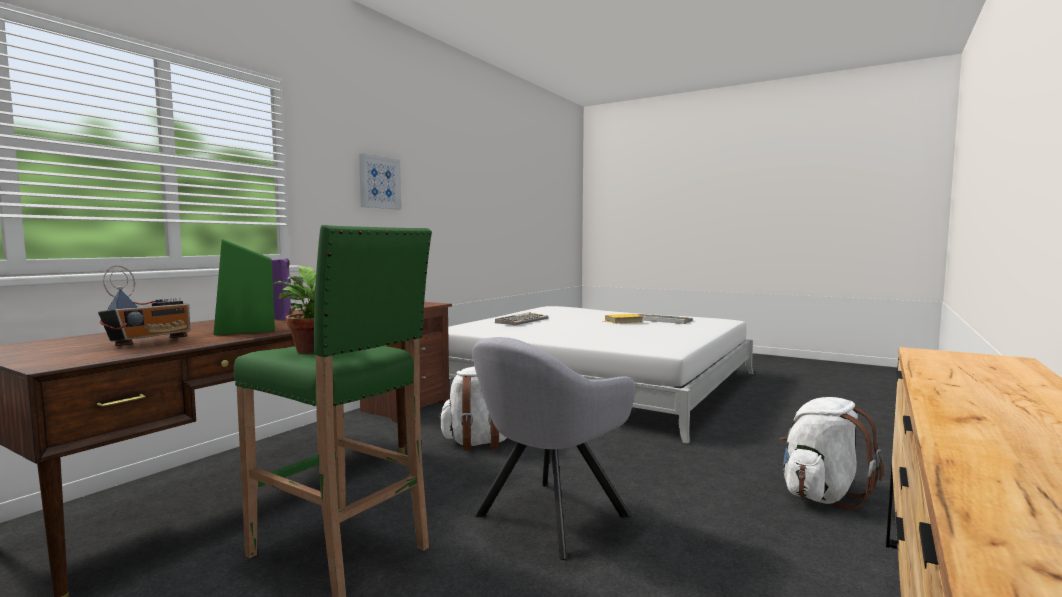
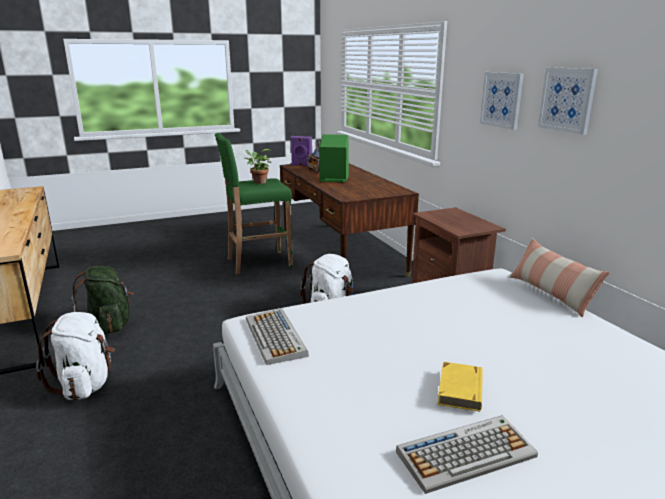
camera: 125 degrees right, 15 degrees up
(284, 317) = (371, 185): purple speaker -> purple speaker (301, 165)
(433, 183) = (567, 99): none -> picture
(471, 321) = (551, 294): none -> pillow
(522, 320) = (531, 319): keyboard -> keyboard (276, 337)
(545, 518) = (216, 299): grey armchair -> none
(757, 562) = (109, 325): none -> green backpack

